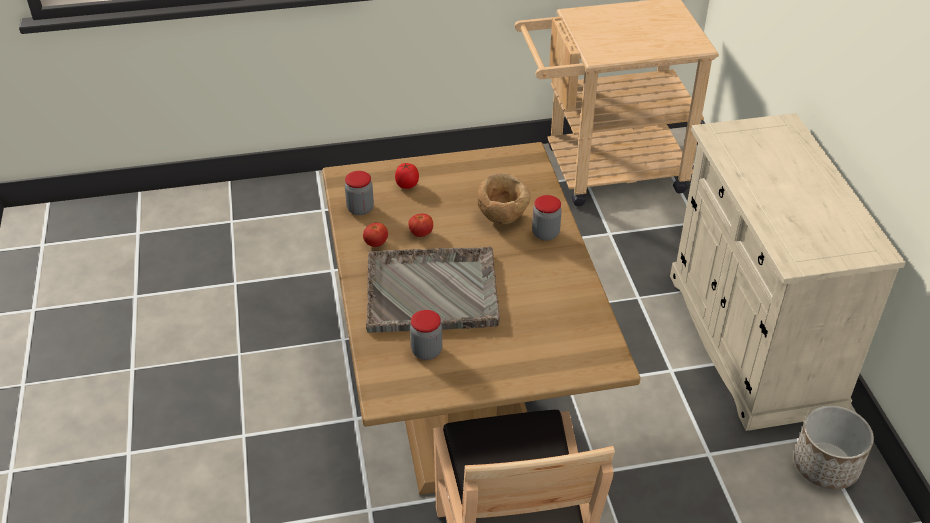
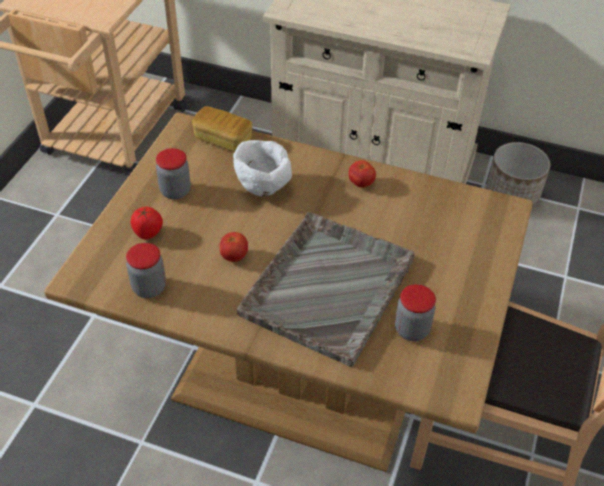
camera: 60 degrees left, 5 degrees up
(376, 243) = (218, 299): tomato -> tomato (361, 183)
(503, 217) = (262, 187): brown bowl -> white bowl
(534, 176) = (223, 139): none -> bread
(545, 234) = (310, 170): jar -> jar (175, 191)

